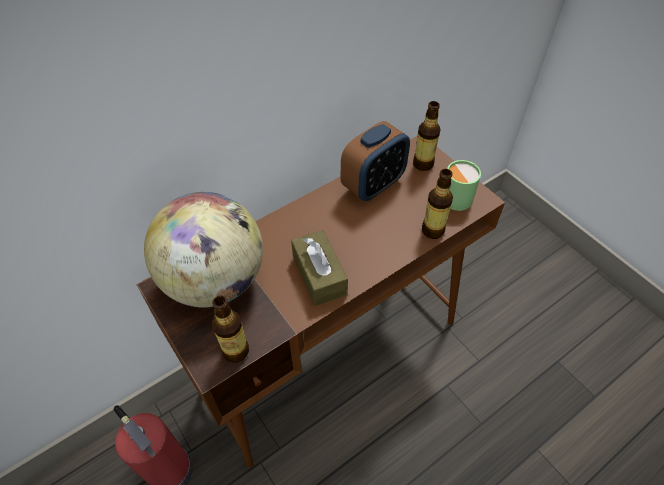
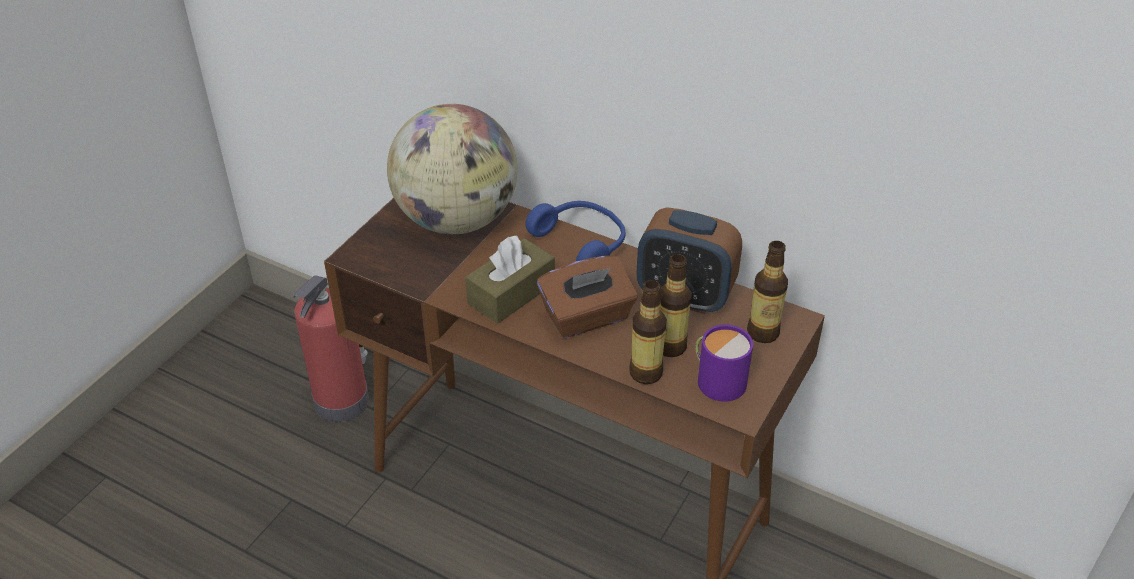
camera: 65 degrees right, 10 degrees down
(236, 351) = (380, 265): bottle -> bottle (670, 346)
(290, 216) = (582, 242): none -> blue headphones
(366, 241) = (587, 317): none -> brown tissue box
(453, 199) = (717, 379): green mug -> purple mug

